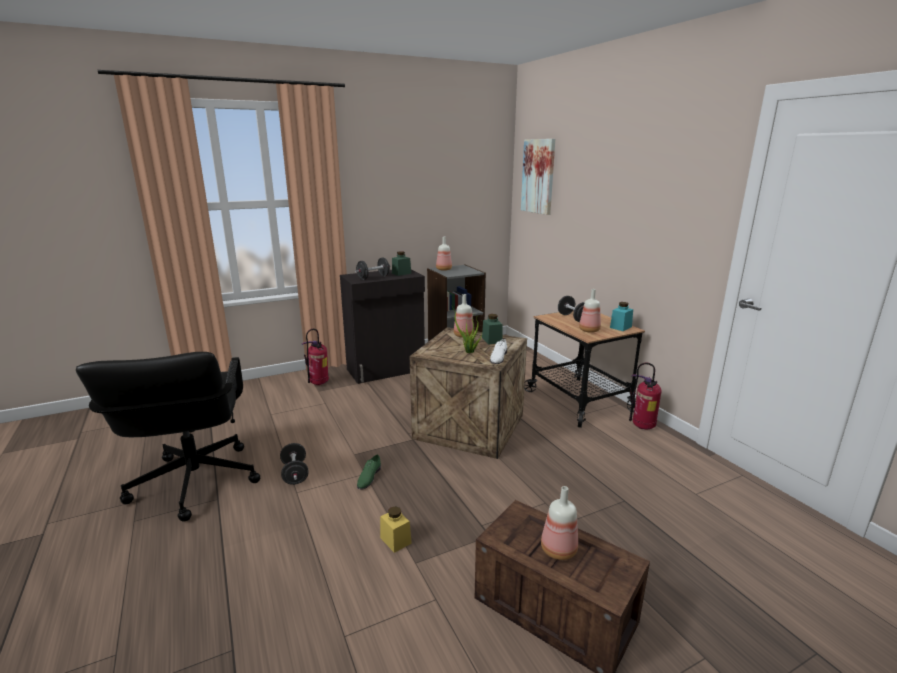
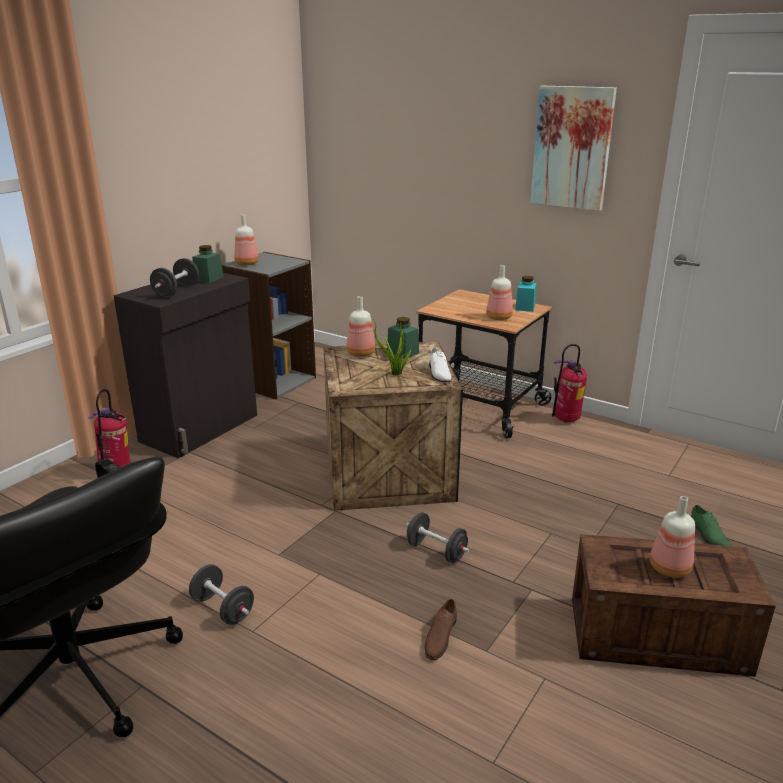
camera: 30 degrees left, 5 degrees up
(368, 477) = (329, 576): green shoe -> green shoe (708, 535)
(395, 540) = (440, 636): yellow jar -> brown shoe
(538, 176) = (356, 117): picture -> picture (572, 148)
(573, 318) = (463, 305): black dumbbell -> black dumbbell (436, 551)

